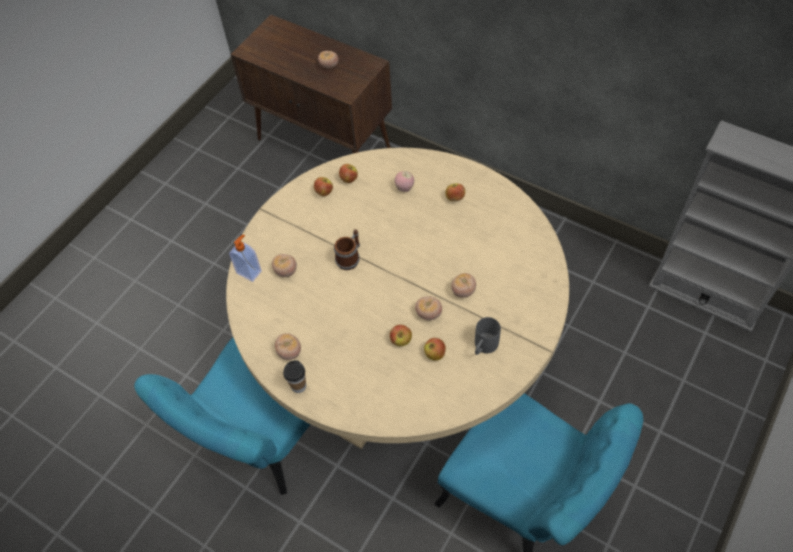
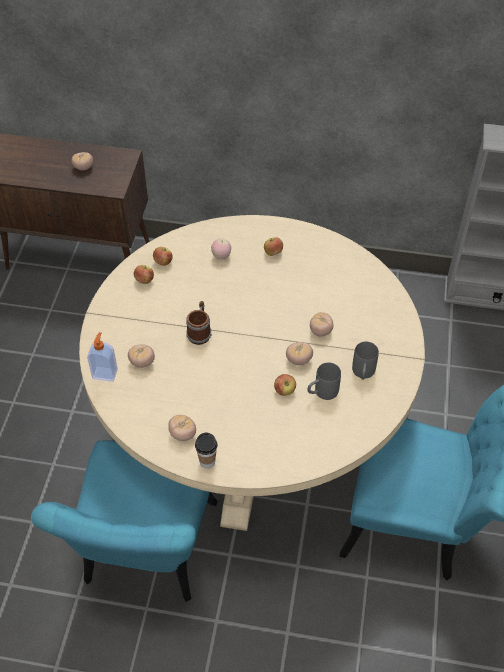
camera: 25 degrees left, 5 degrees down
(435, 354) = (321, 393): apple -> grey mug

